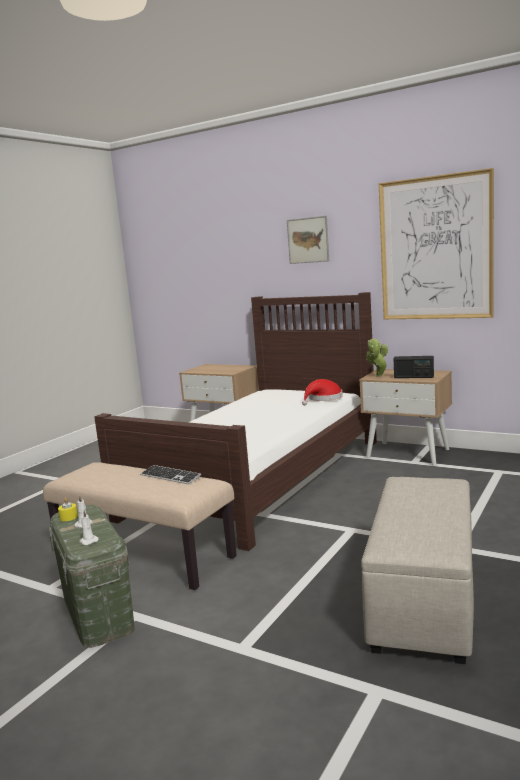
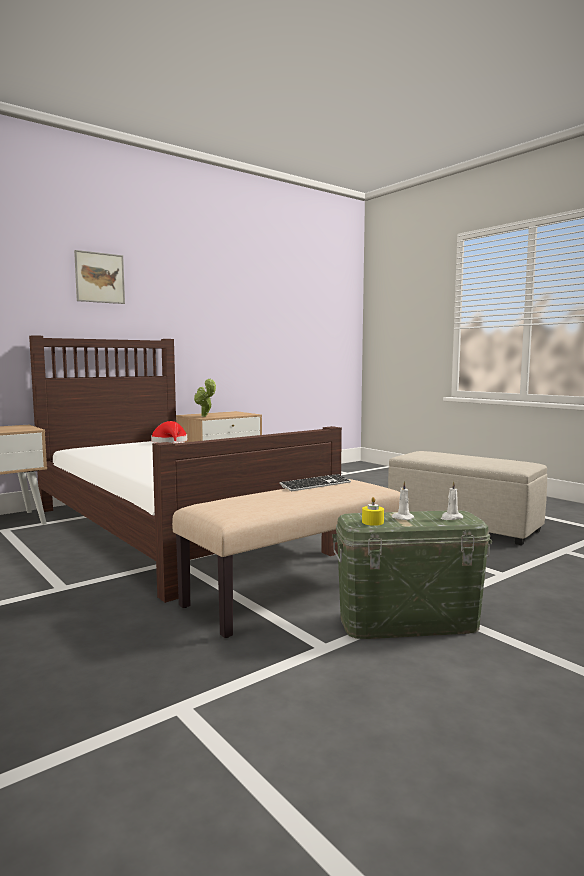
camera: 70 degrees left, 5 degrees down
(413, 377) = (232, 414): radio -> none
(435, 248) = (220, 305): picture -> none

